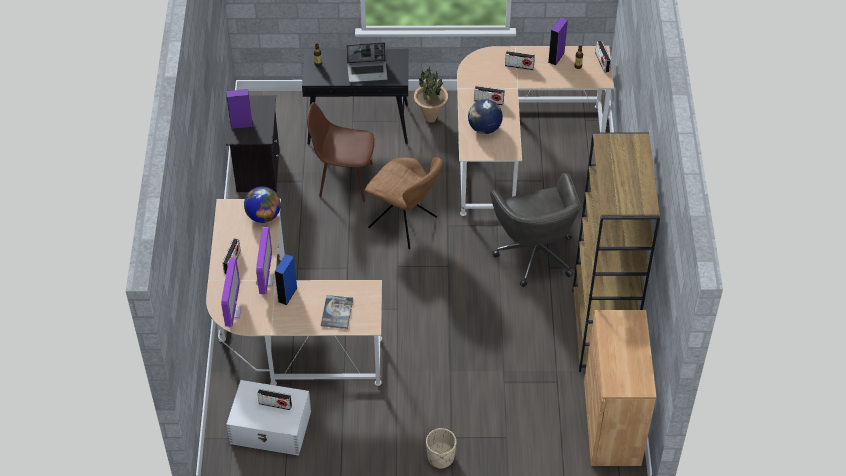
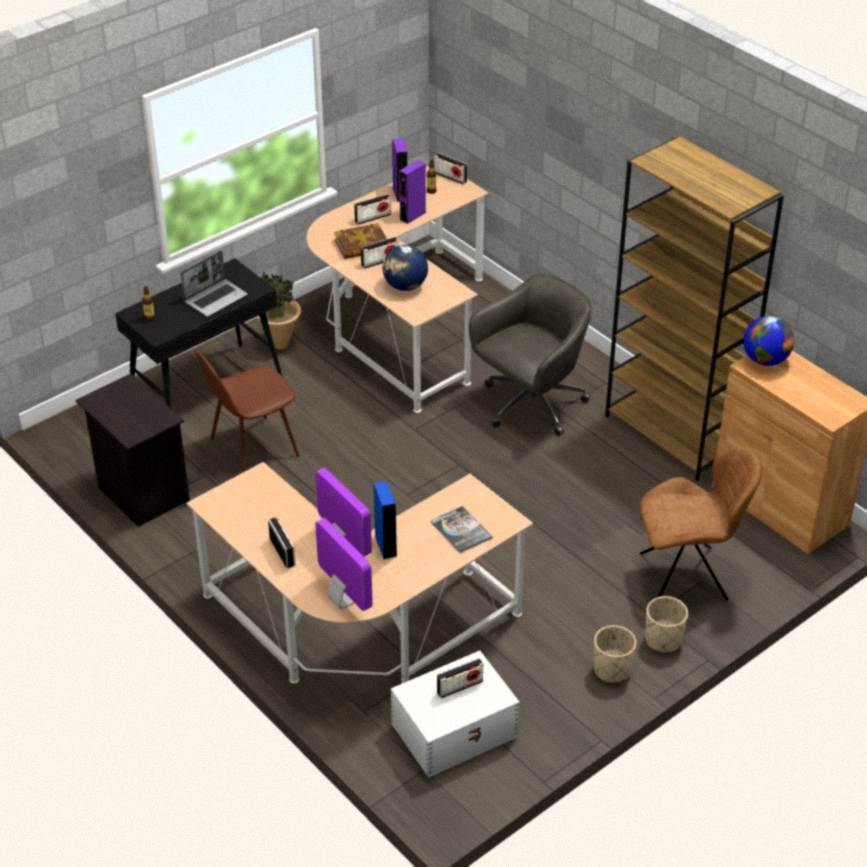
camera: 40 degrees left, 10 degrees down
(241, 125) = (124, 420): purple speaker -> purple speaker (412, 216)
(263, 216) = (264, 488): globe -> globe (765, 360)
(391, 454) = (612, 670): none -> beige planter
(405, 223) = (367, 452): brown chair -> brown chair (687, 576)
(490, 83) = (362, 245): none -> book
(535, 253) = (530, 405): grey office chair -> grey office chair turned 75 degrees counterclockwise

